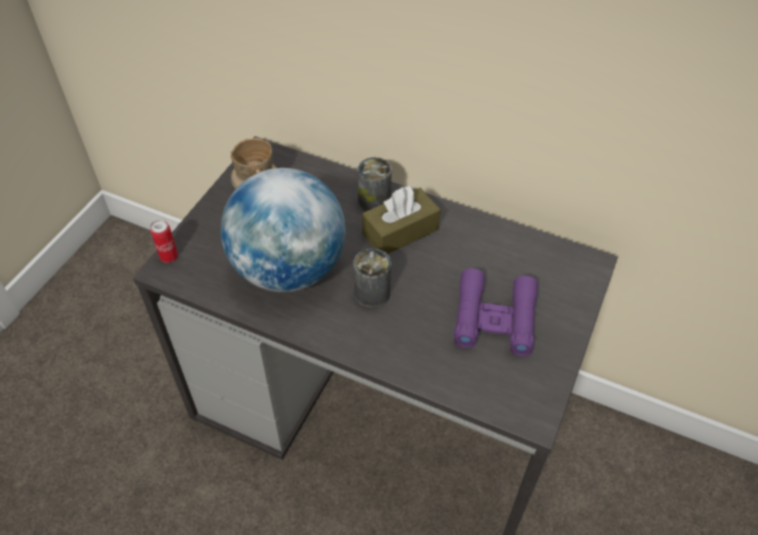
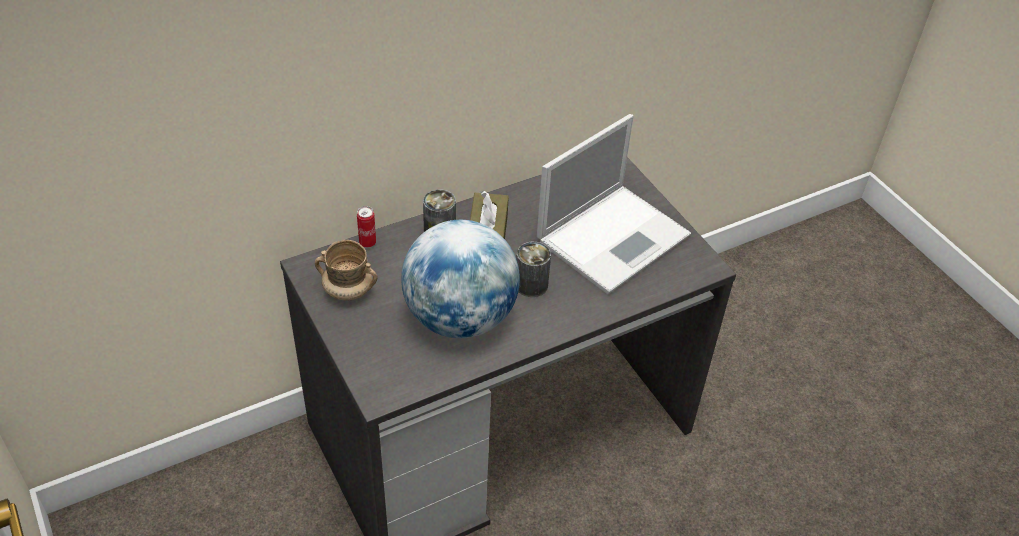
camera: 55 degrees left, 5 degrees down
(169, 257) = (368, 386): can -> can (367, 243)
(494, 318) = (614, 236): purple binoculars -> laptop

